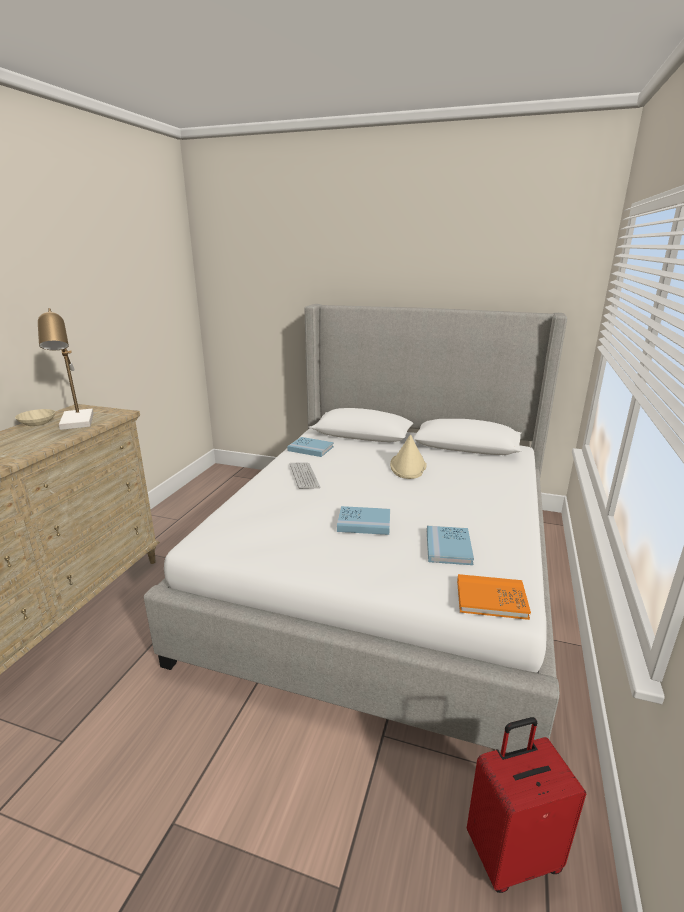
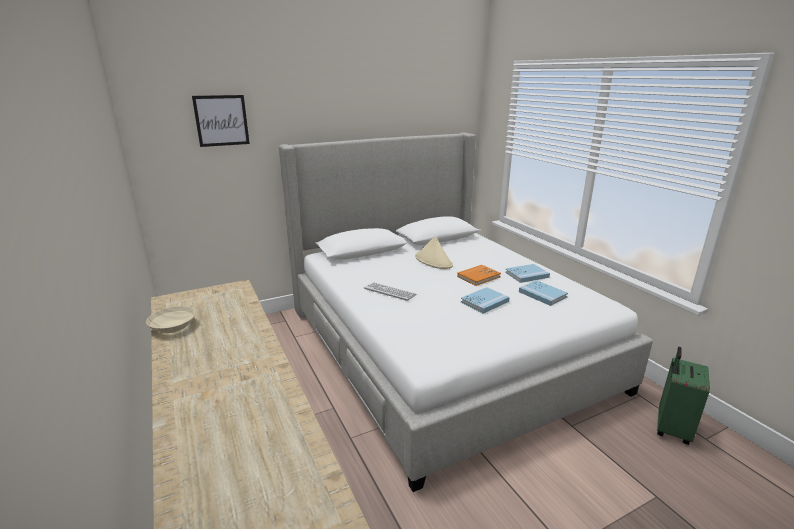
camera: 45 degrees left, 0 degrees up
(77, 423) = (223, 309): table lamp -> none
(268, 275) = (221, 120): none -> picture
(310, 449) = (349, 273): blue book -> blue book (527, 275)
(491, 599) = (602, 307): orange book -> orange book (478, 277)
(512, 854) = (671, 429): red suitcase -> green suitcase

